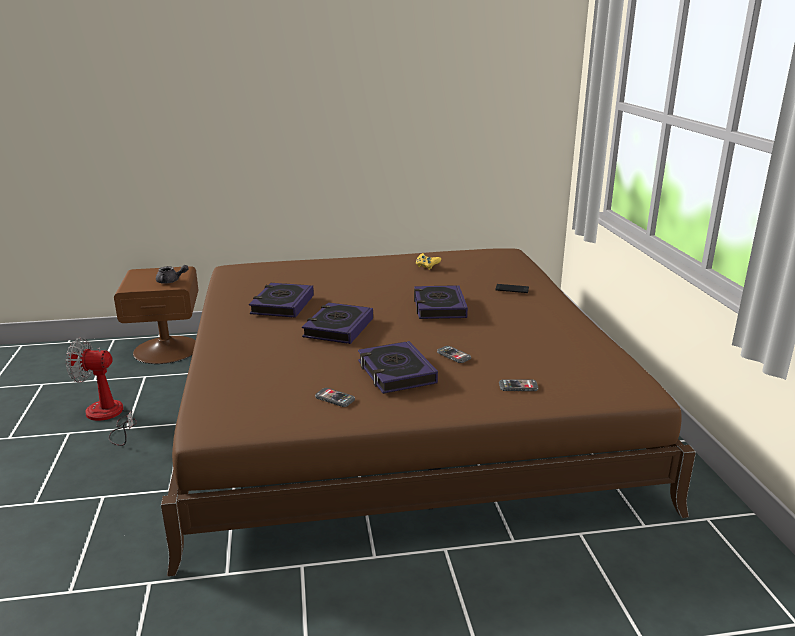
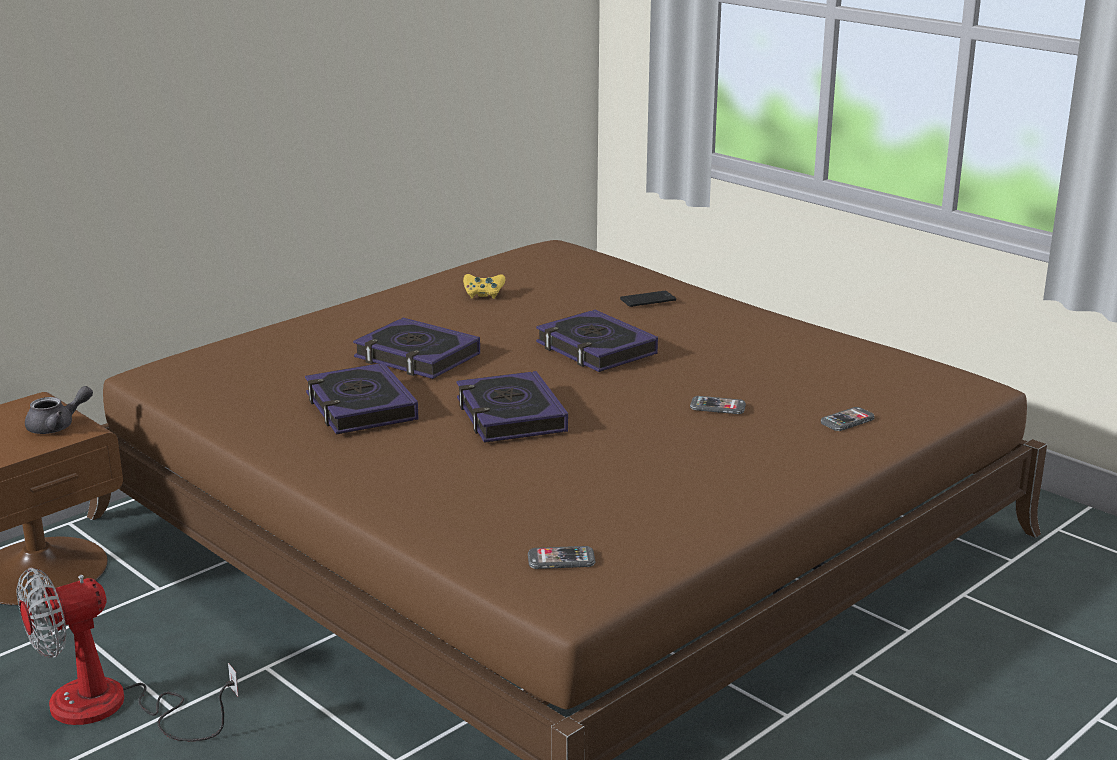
camera: 35 degrees left, 0 degrees up
(335, 398) = (664, 506): phone -> phone (561, 560)
(396, 372) = (686, 450): book -> book (417, 357)

